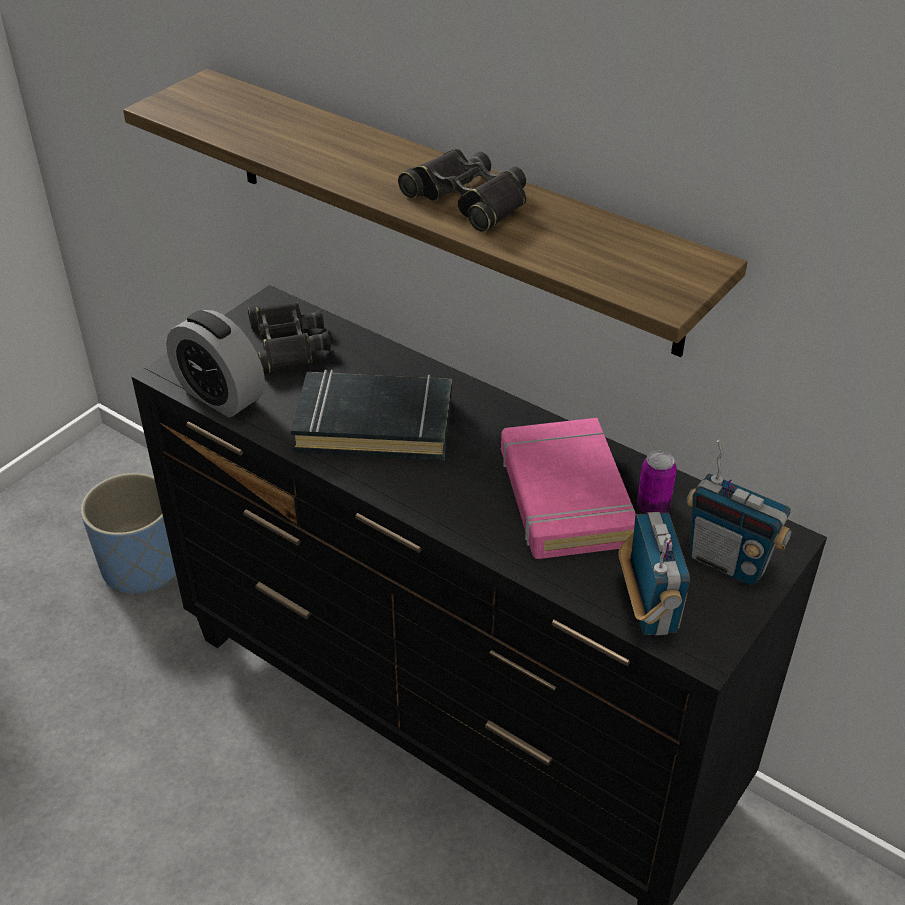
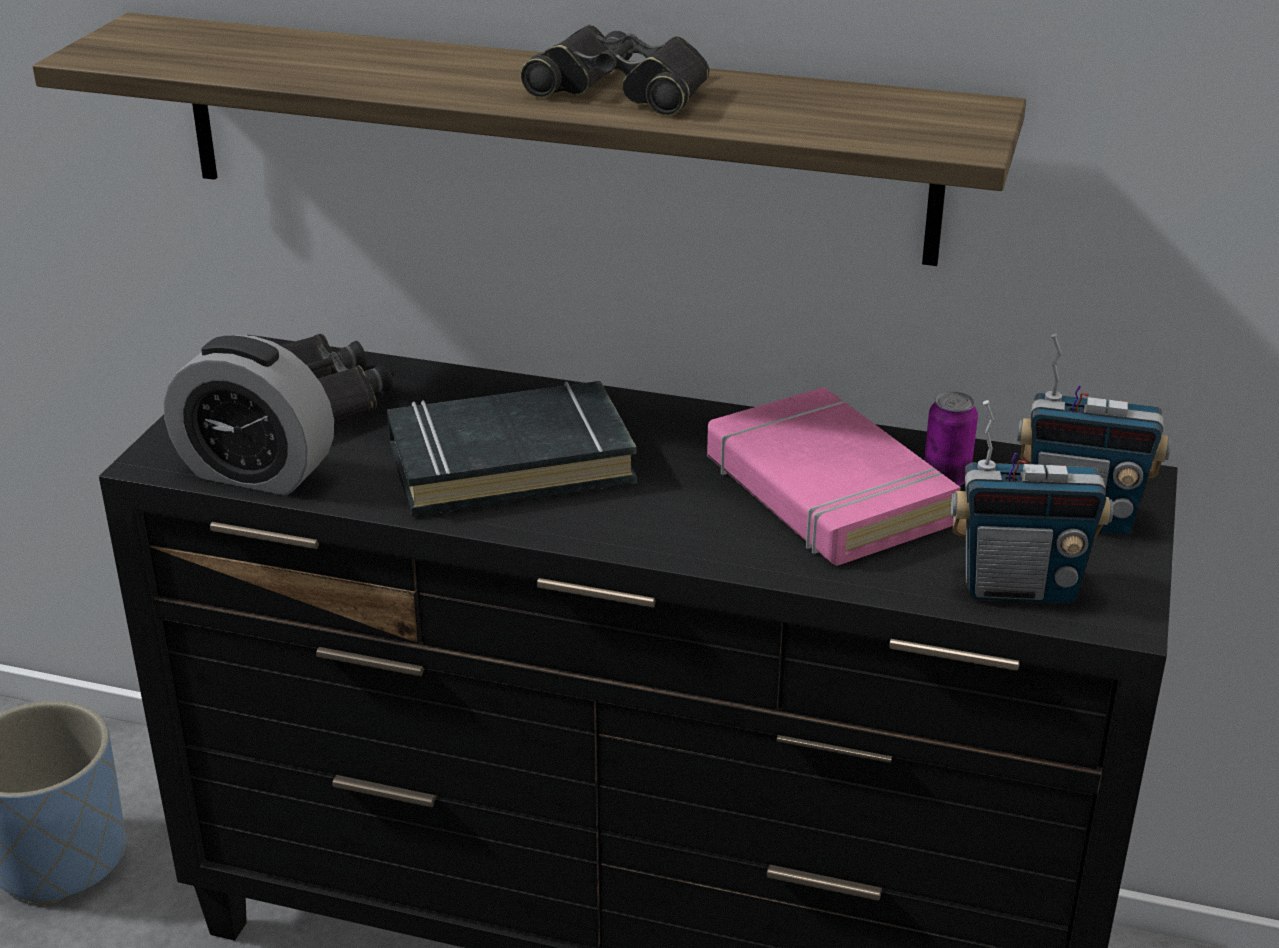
camera: 20 degrees left, 10 degrees down
(649, 608) = (1019, 588): radio -> radio turned 120 degrees clockwise

